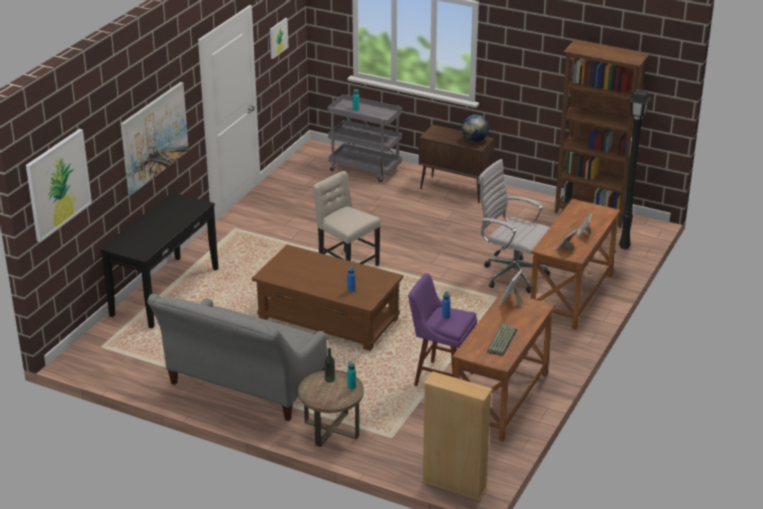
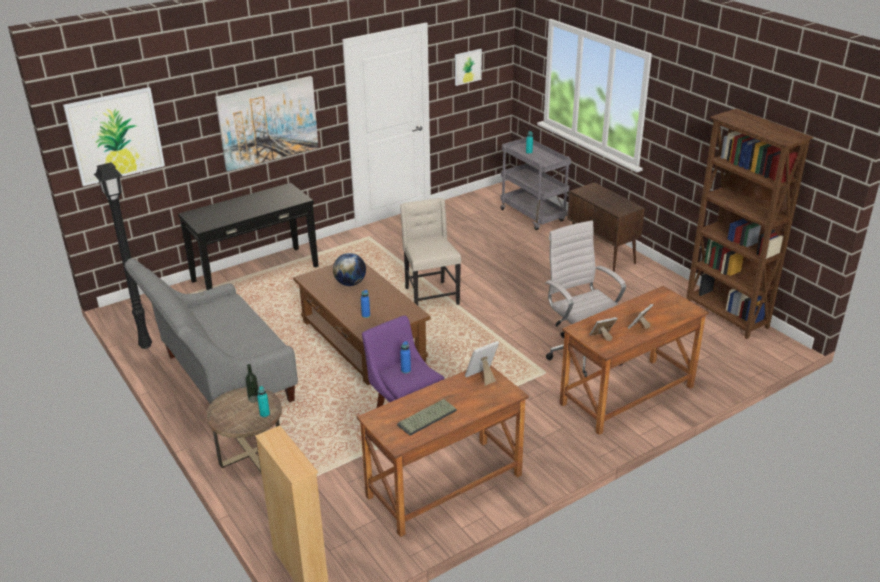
camera: 30 degrees right, 0 degrees up
(474, 140) = (622, 205): globe -> globe (350, 283)
(623, 247) = (733, 360): black floor lamp -> black floor lamp (144, 345)

